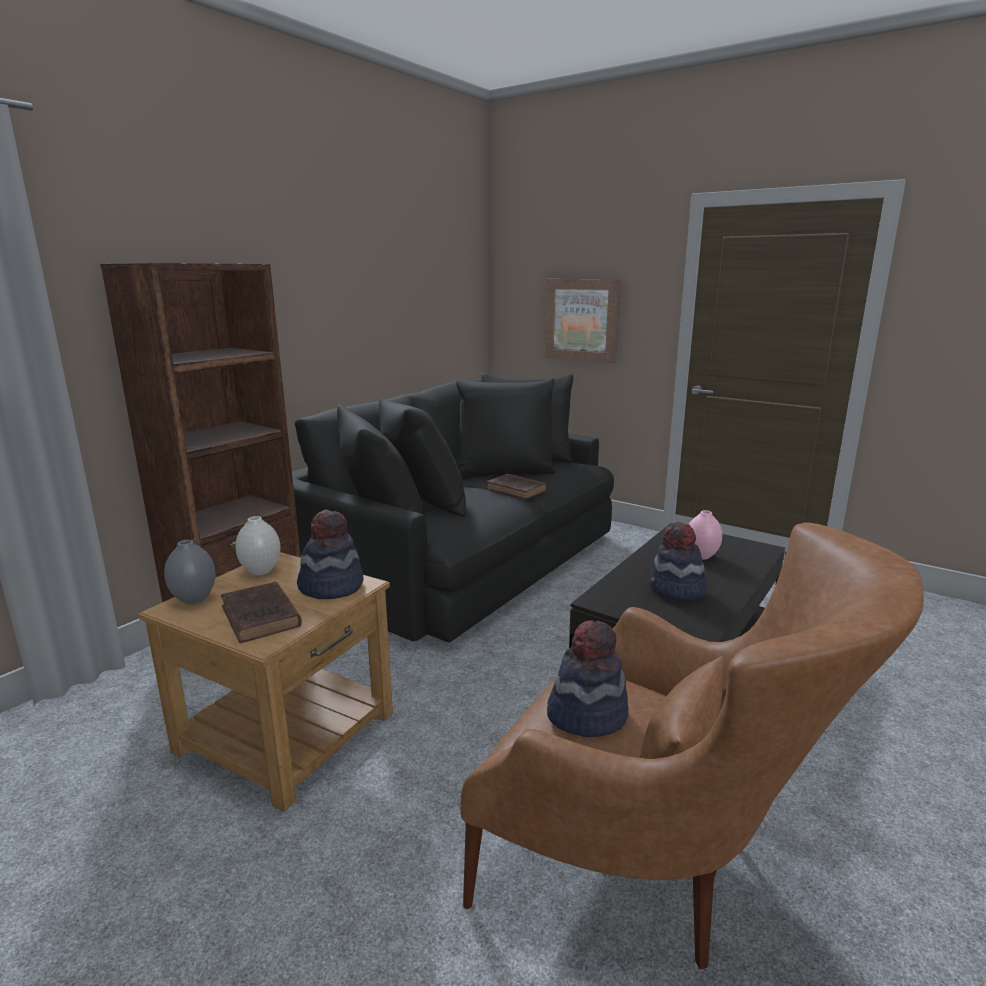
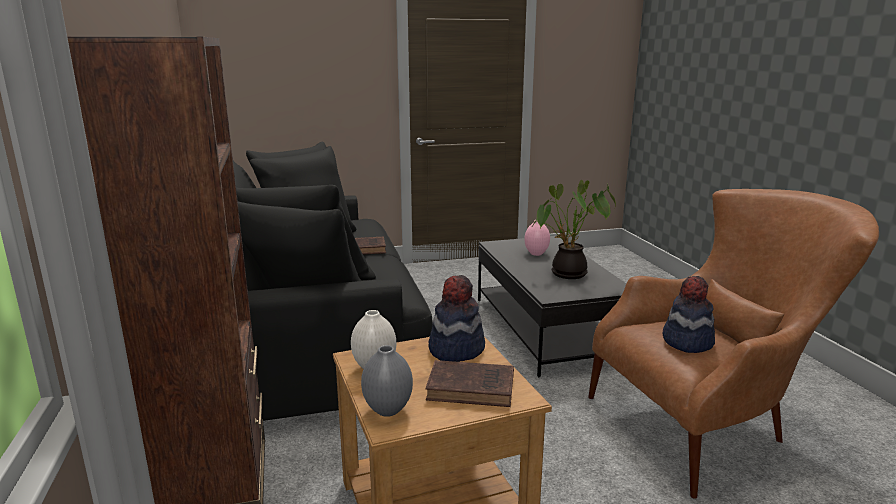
camera: 50 degrees left, 0 degrees up
(582, 320) = (306, 91): picture -> none
(676, 590) = (567, 275): hat -> potted plant

